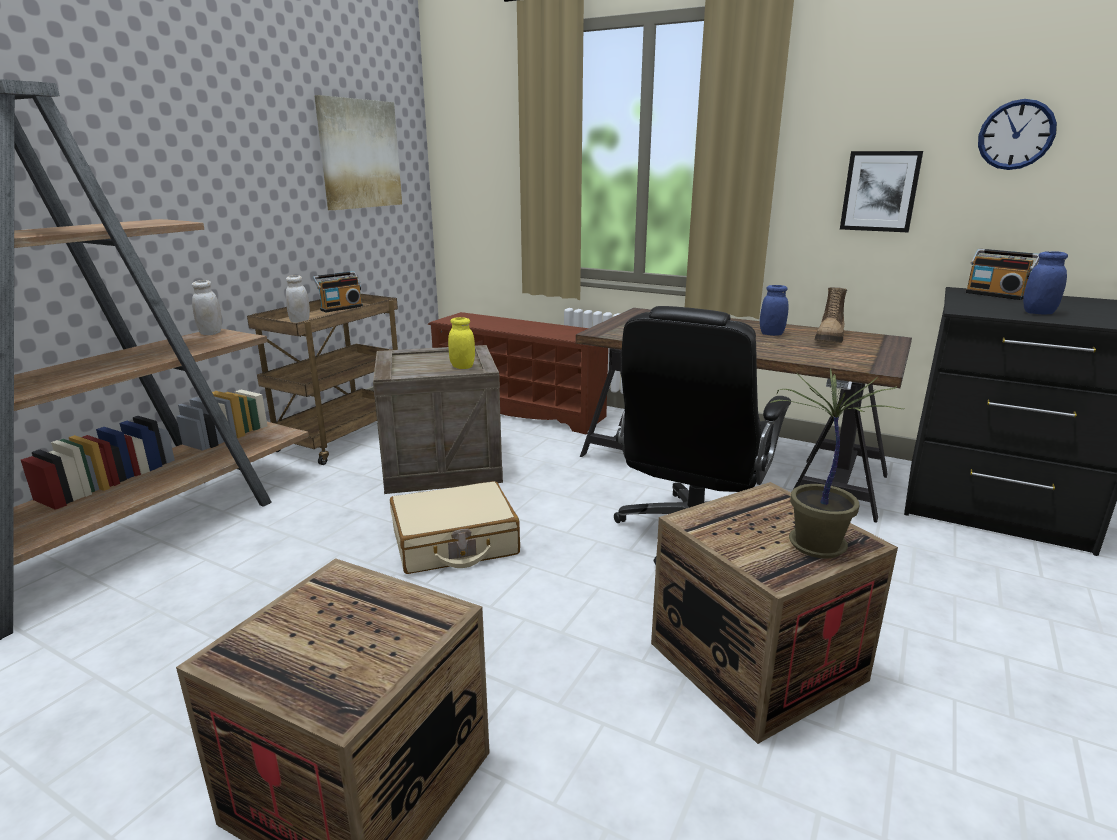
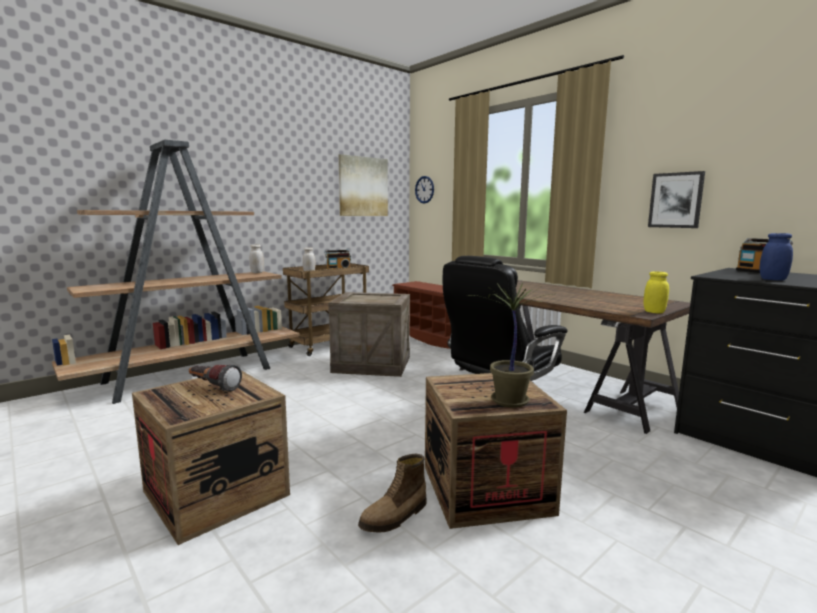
camera: 20 degrees right, 10 degrees down
(332, 615) = (213, 387): none -> flashlight
(455, 543) = (349, 400): beige suitcase -> none
(462, 367) = (384, 301): yellow jar -> yellow jar (654, 312)
(771, 334) = (588, 295): blue jar -> none
(830, 339) = (629, 300): boot -> boot (395, 517)
(1016, 135) = (774, 156): wall clock -> wall clock (424, 189)

